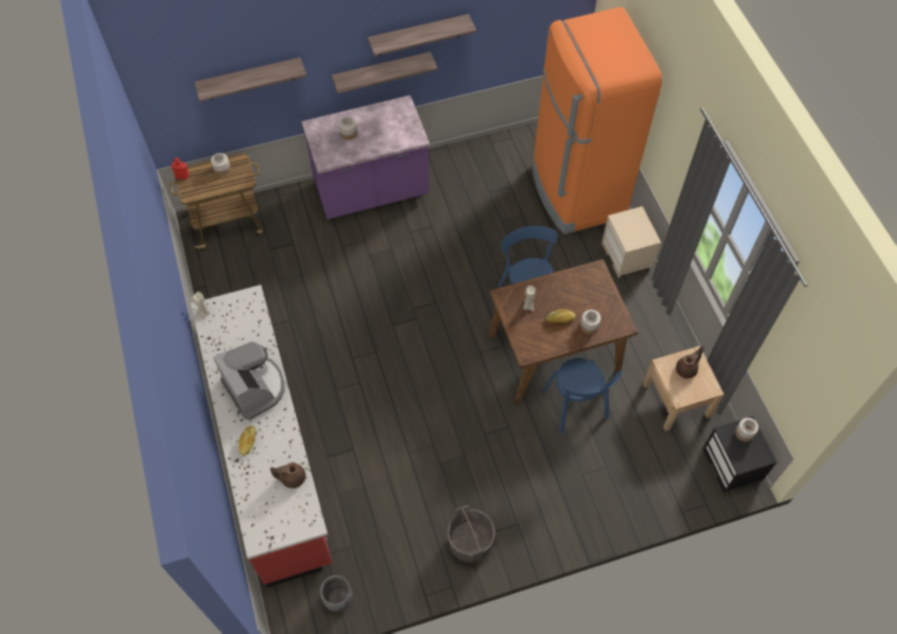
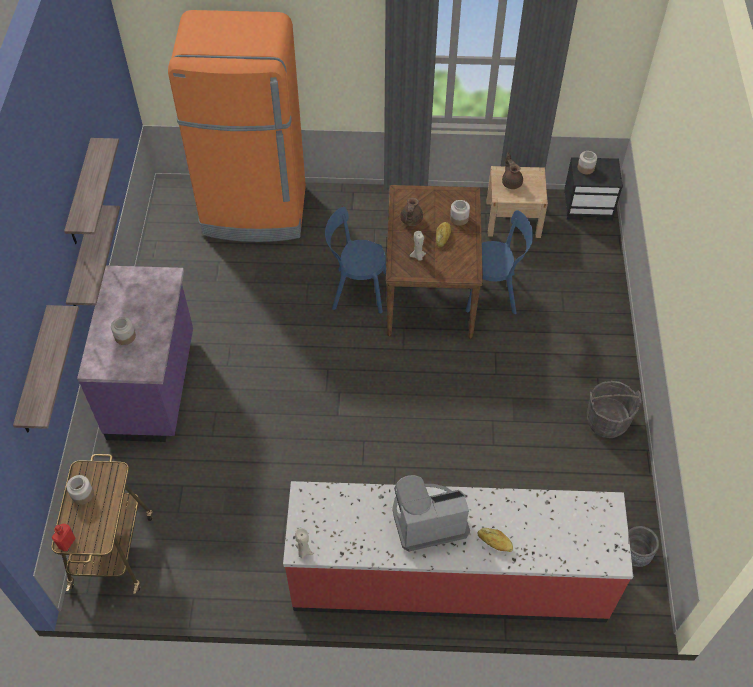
camera: 70 degrees left, 5 degrees down
(292, 478) = (552, 509): brown teapot -> brown teapot (410, 220)
(627, 256) = (348, 200): beige nightstand -> none

